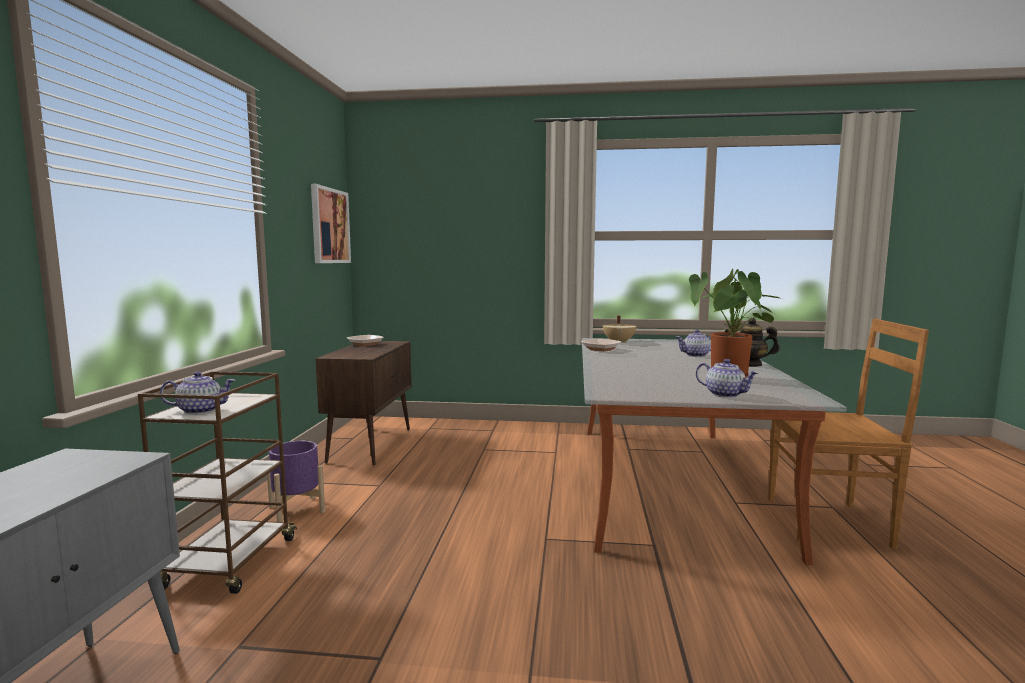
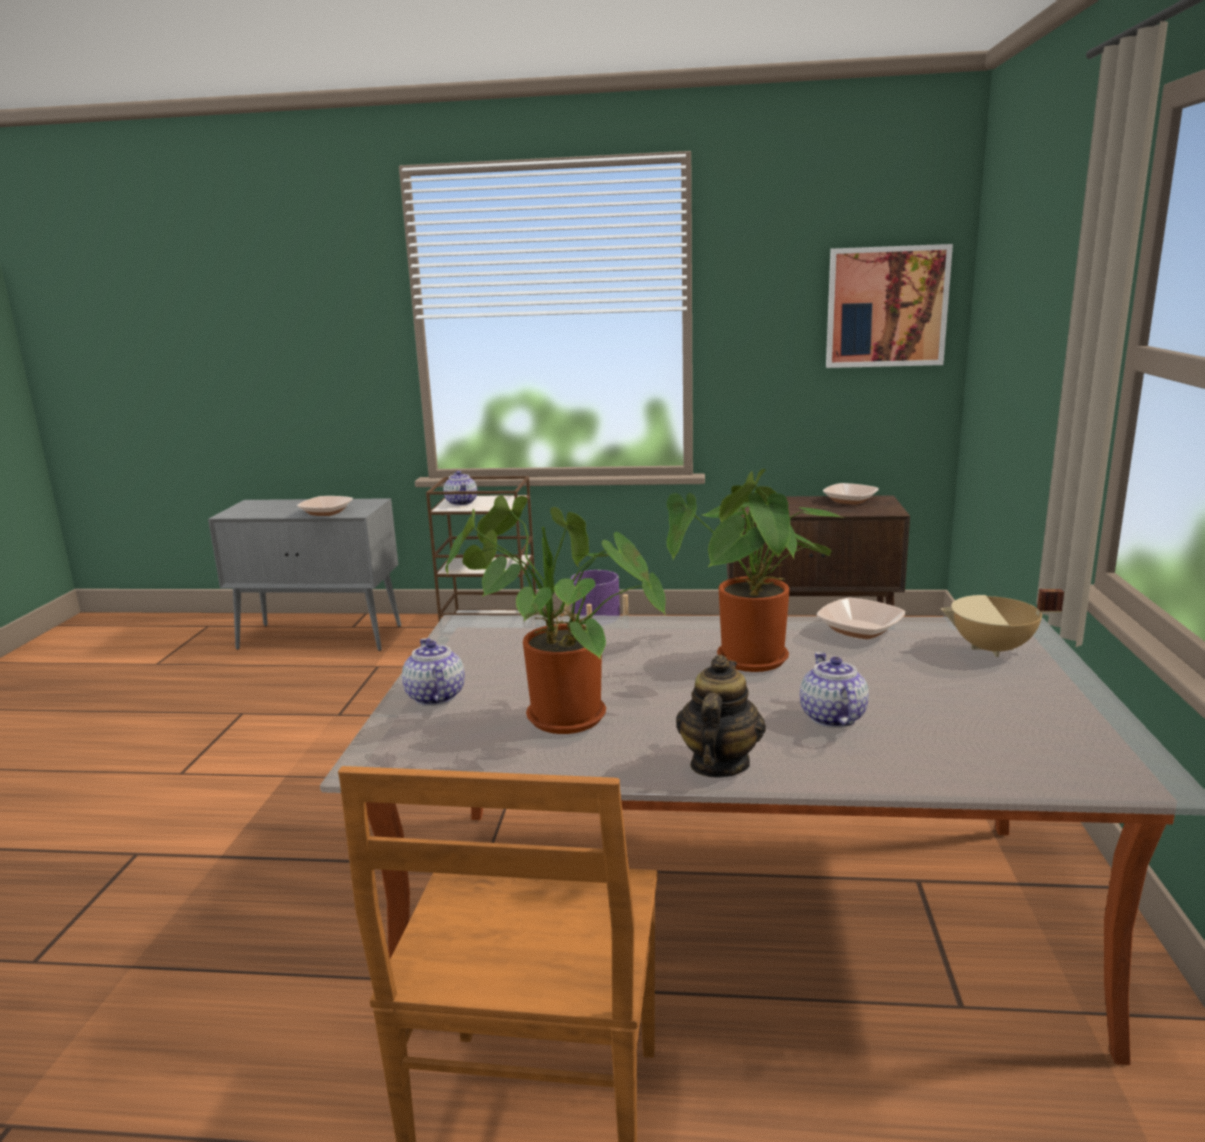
camera: 90 degrees right, 10 degrees up
(82, 478) = (326, 512): none -> bowl
(646, 359) = (754, 663): none -> potted plant
(725, 394) = (434, 696): teapot -> teapot turned 120 degrees clockwise

